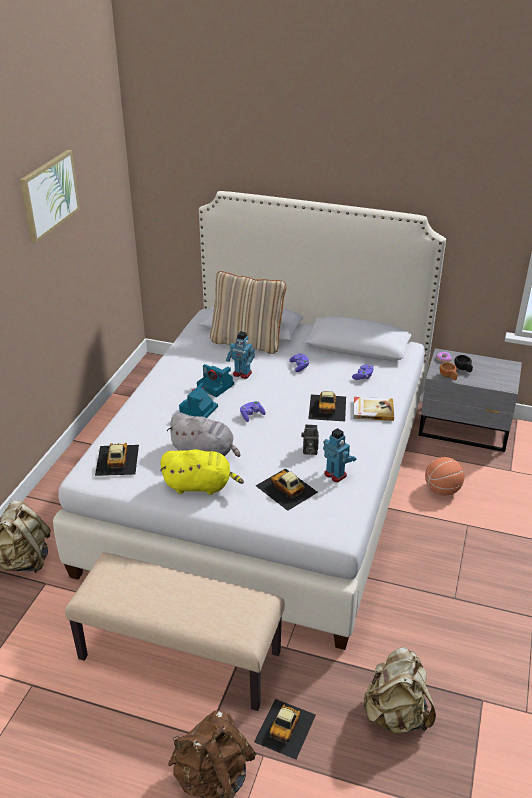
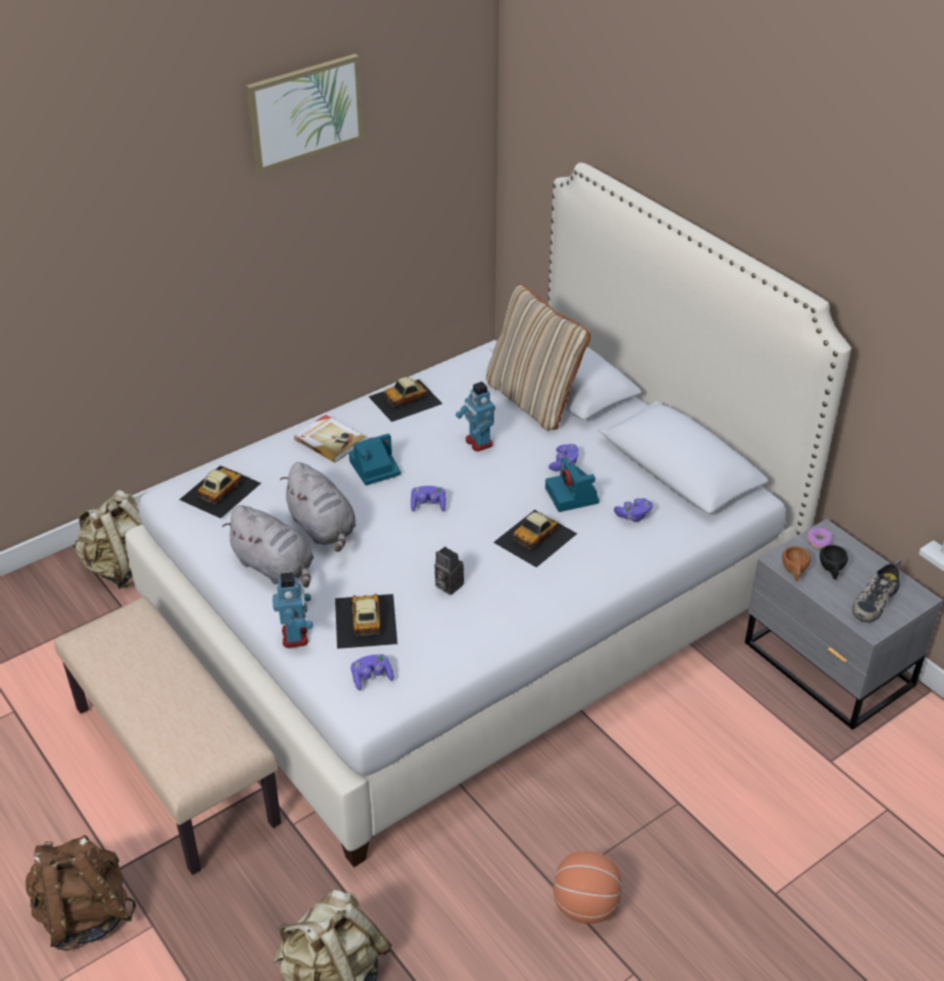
camera: 35 degrees right, 5 degrees up
(200, 486) = (275, 567): yellow plush toy -> grey plush toy
(216, 386) = (428, 446): camera -> camera (572, 496)
(285, 728) = (203, 912): toy car -> toy car (406, 400)
(324, 516) = (371, 677): none -> purple game controller
(335, 474) = (444, 632): toy robot -> toy robot (296, 636)
(373, 410) = (591, 569): book -> book (330, 440)
(442, 490) = (695, 736): basketball -> basketball (586, 906)
(495, 374) = (874, 599): none -> shoe

